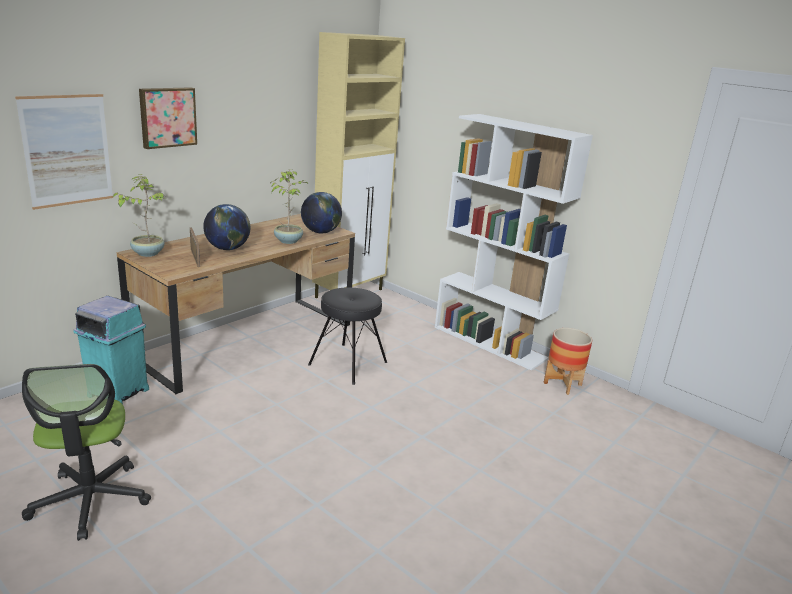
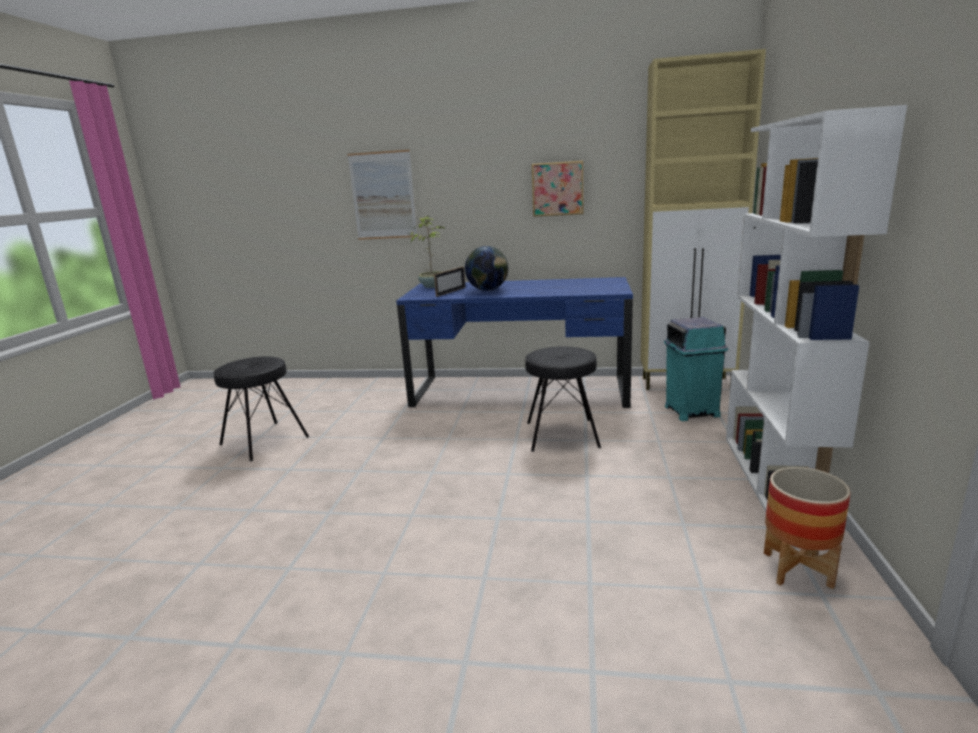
camera: 60 degrees right, 5 degrees down
(90, 500) = (263, 440): office chair -> black stool
(117, 392) = (385, 394): turquoise trash can -> turquoise trash can (691, 411)
(167, 117) = (466, 168): picture -> picture (557, 189)
(247, 340) = (520, 391): brown desk -> blue desk
(288, 241) = (550, 291): potted plant -> none
(321, 232) = (598, 290): globe -> none

